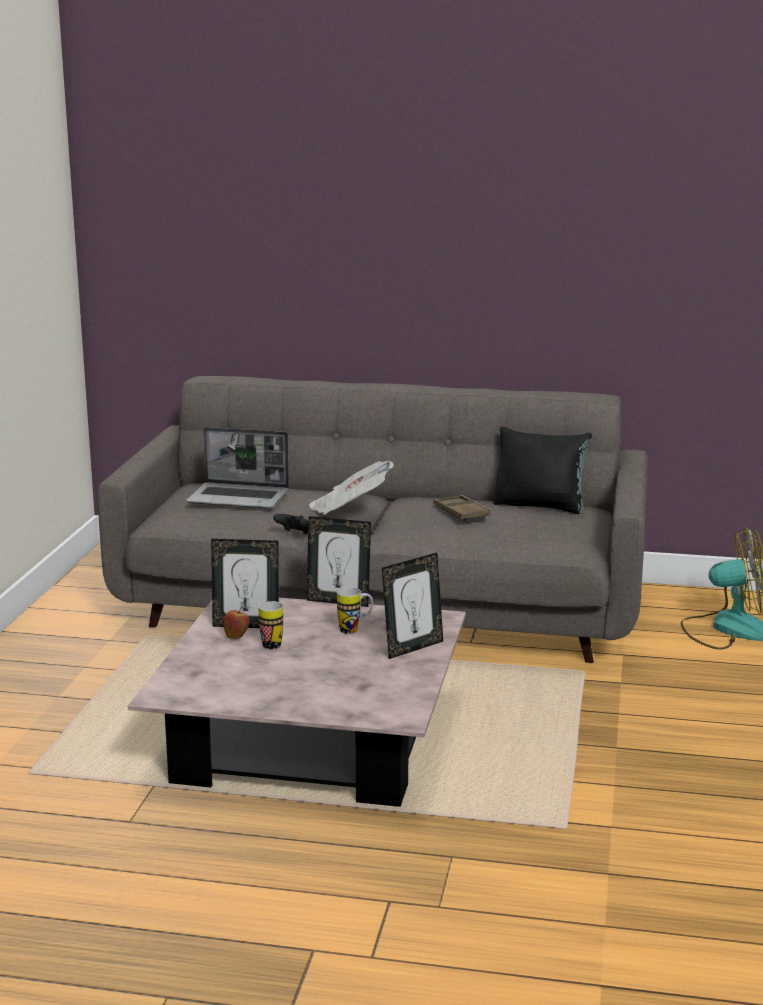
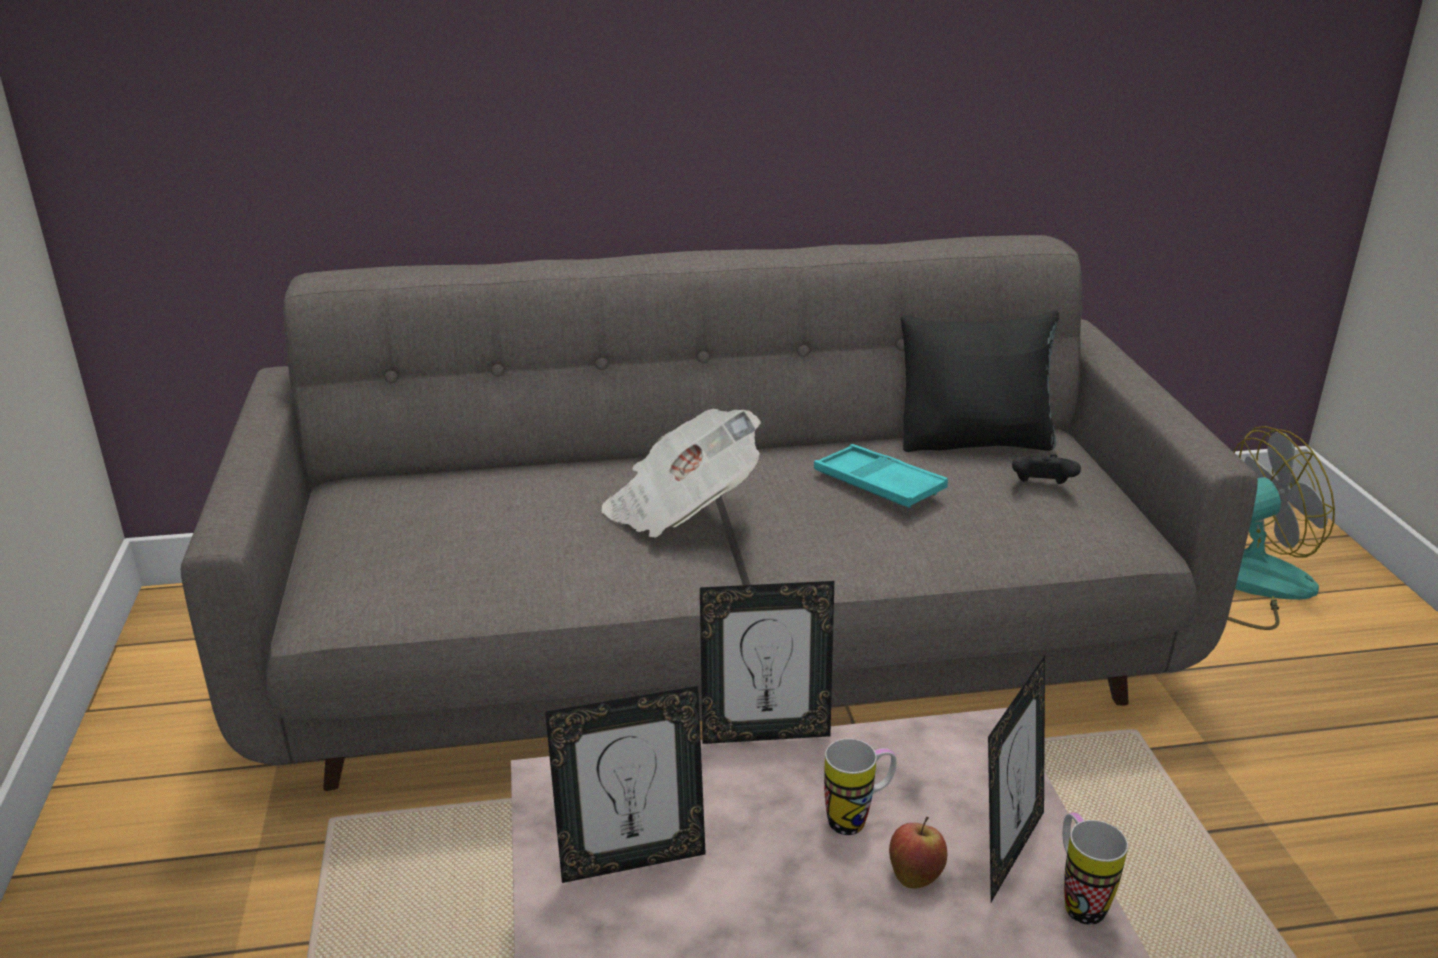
camera: 20 degrees left, 10 degrees up
(236, 636) = (634, 906): apple -> apple (915, 875)
(240, 498) = (460, 514): laptop -> none
(272, 643) = (723, 910): mug -> mug (1077, 899)
(294, 534) = (621, 594): black game controller -> black game controller (1041, 487)
(461, 513) = (878, 485): brown tray -> turquoise tray

